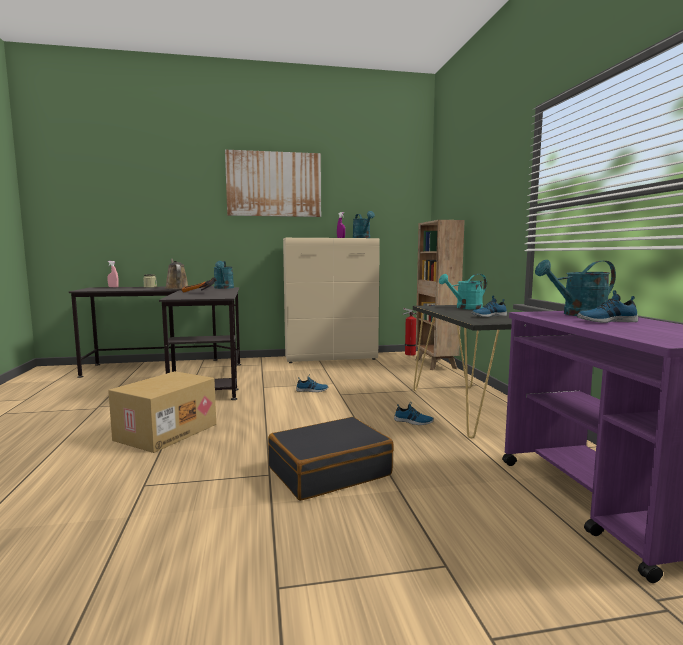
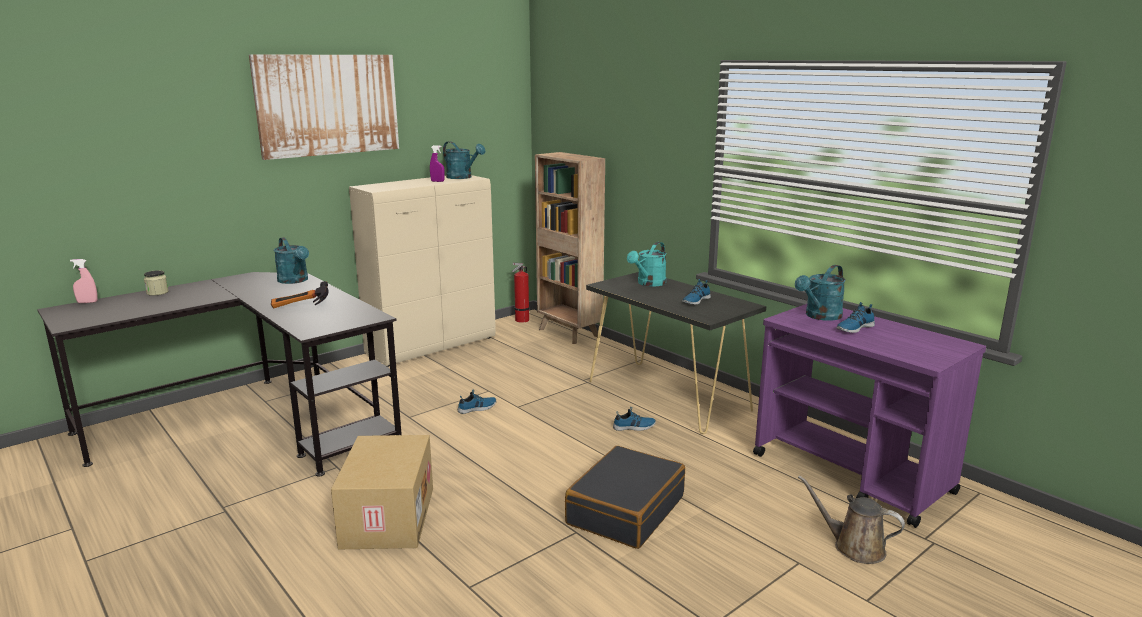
camera: 30 degrees left, 10 degrees up
(176, 288) = (221, 293): brown watering can -> brown watering can (854, 547)

